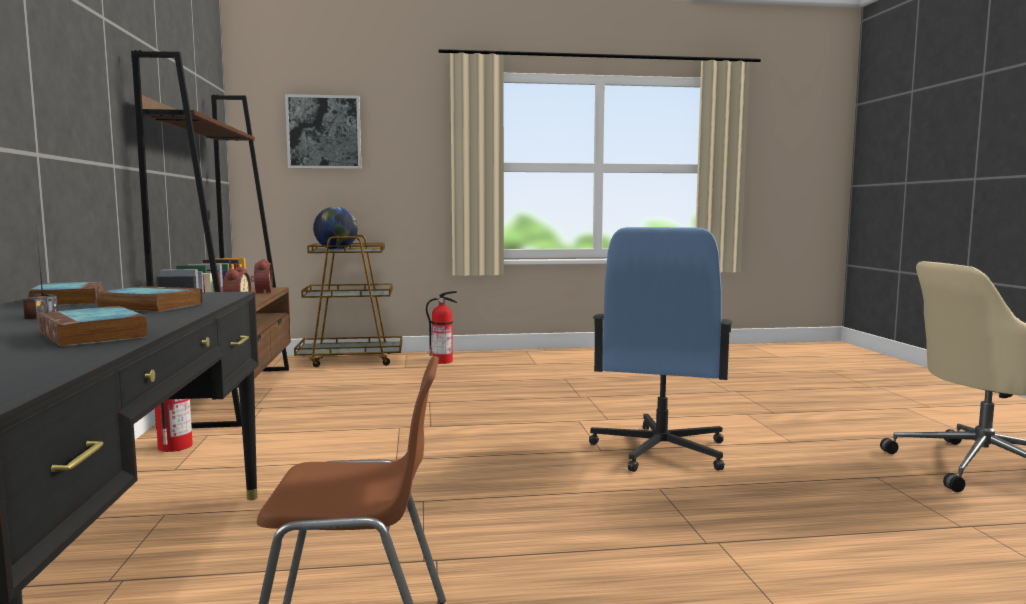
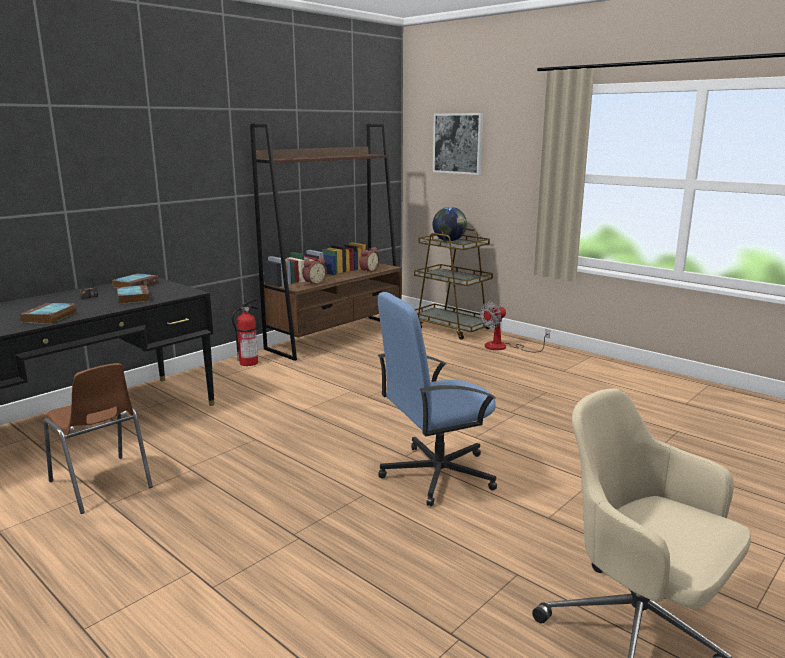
camera: 50 degrees right, 10 degrees up
(443, 361) = (503, 347): fire extinguisher -> fan

